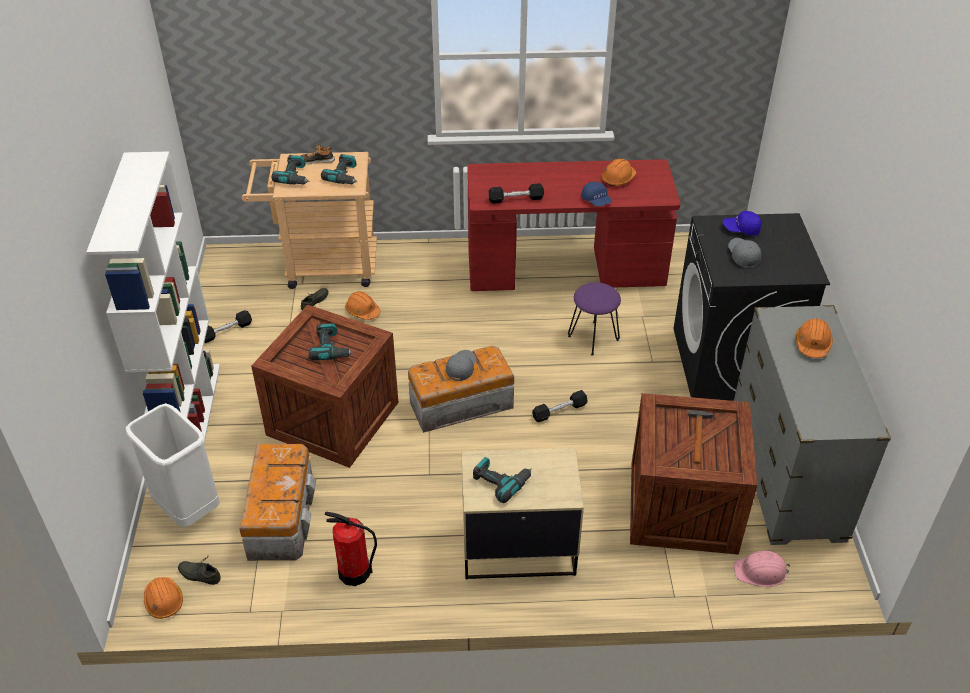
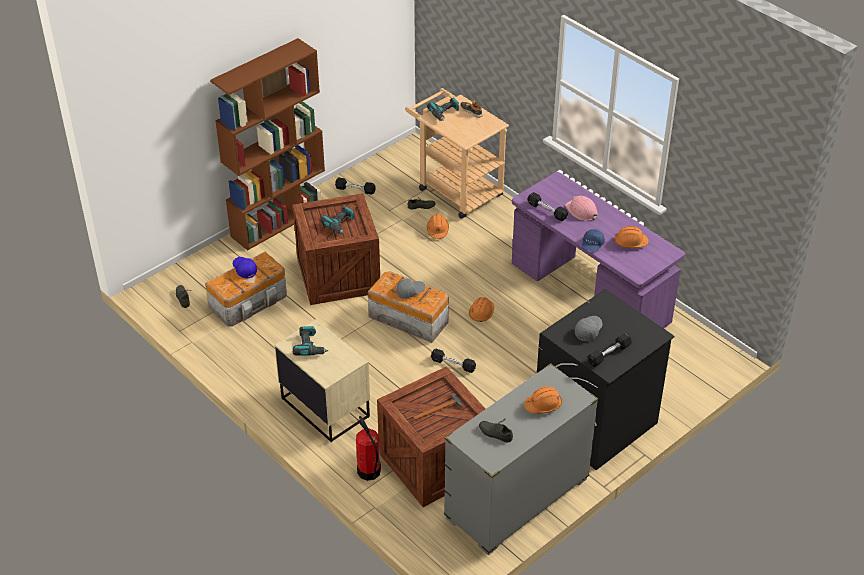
camera: 50 degrees right, 0 degrees up
(164, 601) = (155, 297): orange hard hat -> orange hard hat (481, 313)
(187, 509) = (217, 265): white trash can -> none
(189, 414) = (279, 220): white bookcase -> brown bookcase
(345, 176) = (471, 131): power drill -> none
(354, 573) = (242, 353): fire extinguisher -> fire extinguisher (369, 471)
(565, 270) = (589, 294): red desk -> purple desk
(593, 338) = (538, 343): purple stool -> none
(741, 229) = (618, 317): blue cap -> blue cap (244, 270)
(761, 572) = (419, 524): pink hard hat -> pink hard hat (581, 211)
(788, 262) = (609, 354): none -> black dumbbell
(826, 399) = (496, 433): none -> grey shoe

